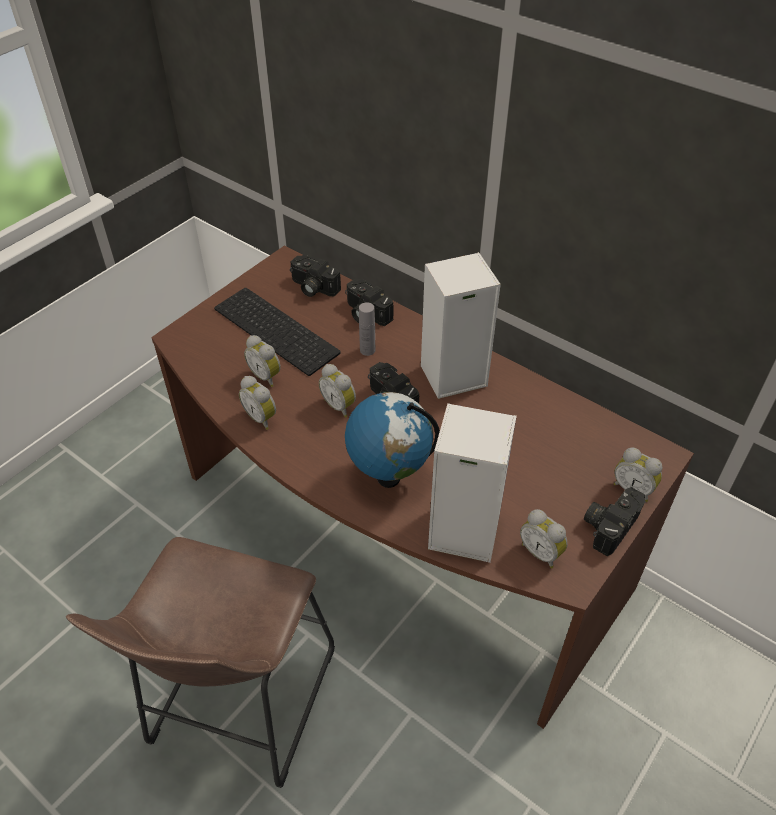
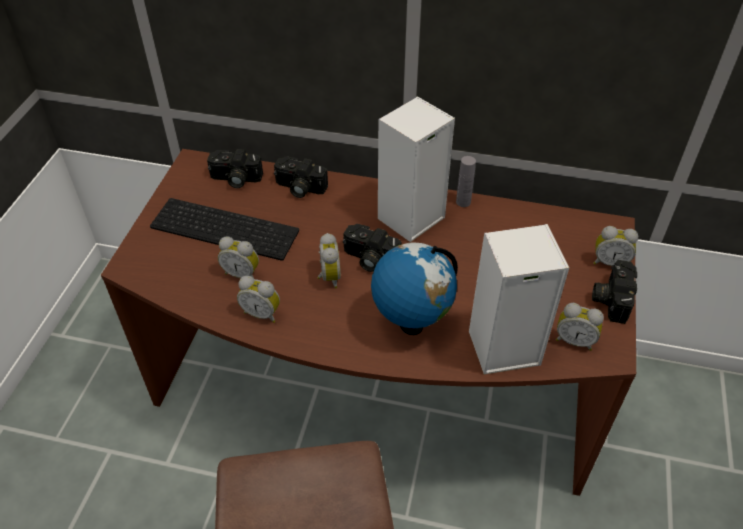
camera: 25 degrees left, 0 degrees up
(340, 405) = (328, 277): alarm clock -> alarm clock turned 120 degrees counterclockwise
(367, 350) = (322, 220): grey bottle -> grey bottle (463, 202)

